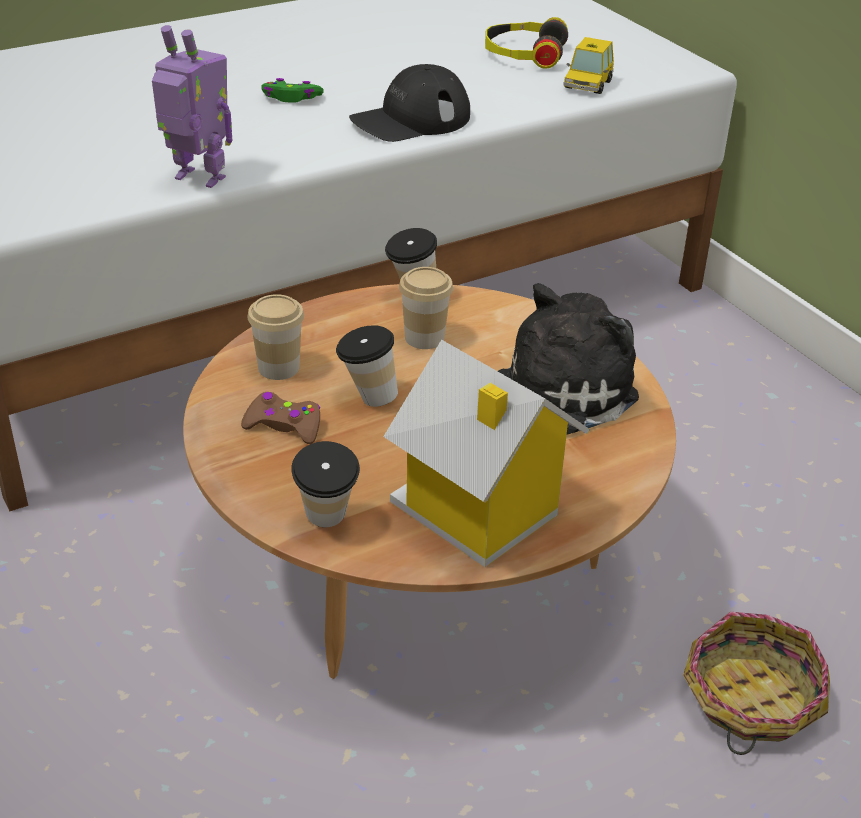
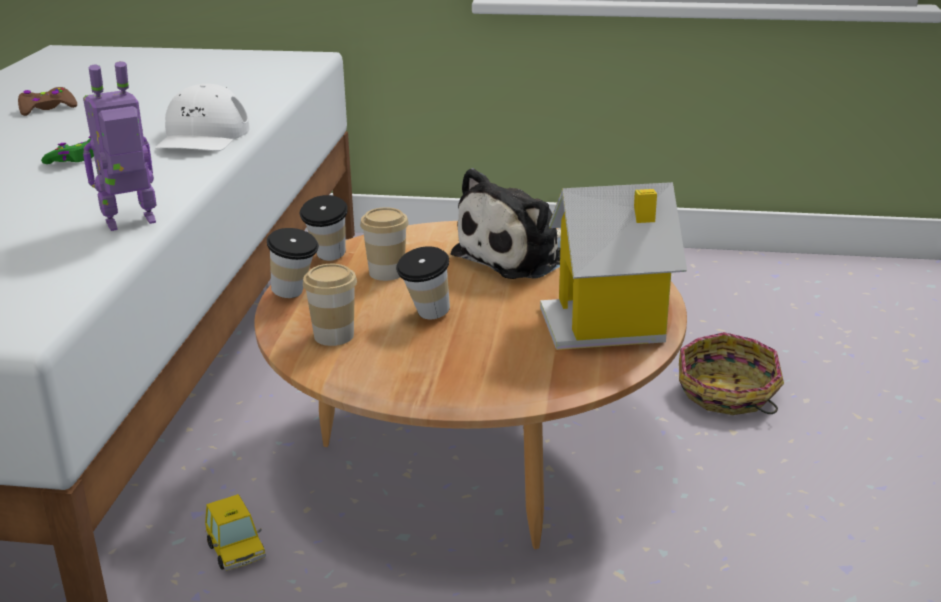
camera: 50 degrees left, 10 degrees down
(284, 426) = (411, 358): brown game controller -> brown game controller (47, 108)
(327, 524) = (550, 381): cup -> cup (296, 294)
(410, 120) = (202, 136): black cap -> white cap
(524, 54) = (188, 83): headphones -> none
(555, 394) = (518, 256): plush toy -> plush toy turned 135 degrees counterclockwise
(587, 85) = (270, 82): toy car -> toy car (236, 551)

